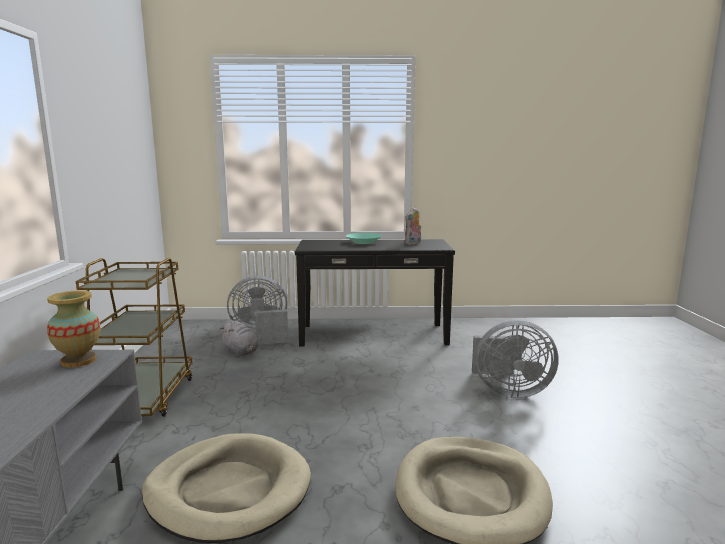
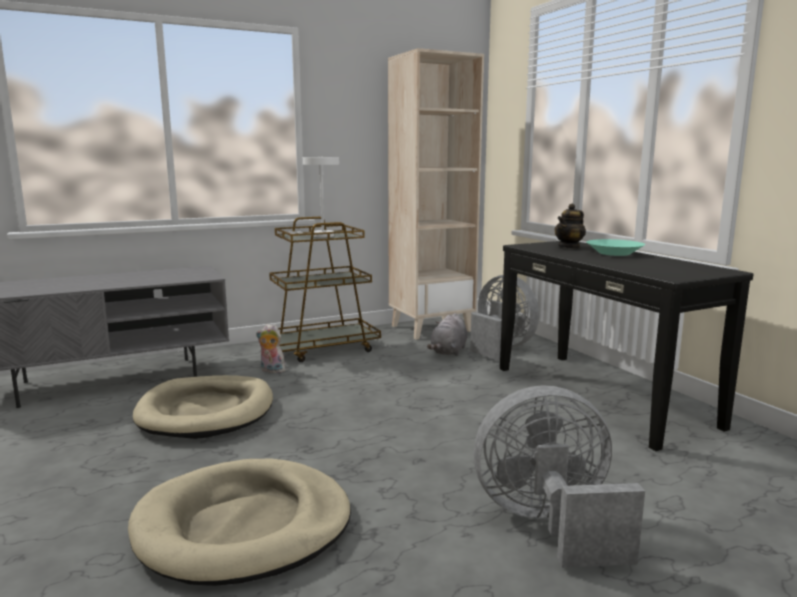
camera: 65 degrees right, 0 degrees up
(78, 361) = (195, 275): vase -> none
(134, 277) = (319, 235): none -> white table lamp
(177, 344) = (431, 328): none -> beige bookcase
(328, 243) = (569, 247): none -> teapot
(413, 243) = (665, 266): plush toy -> plush toy (271, 371)
(508, 391) = (549, 524): grey fan -> grey fan turned 105 degrees clockwise

